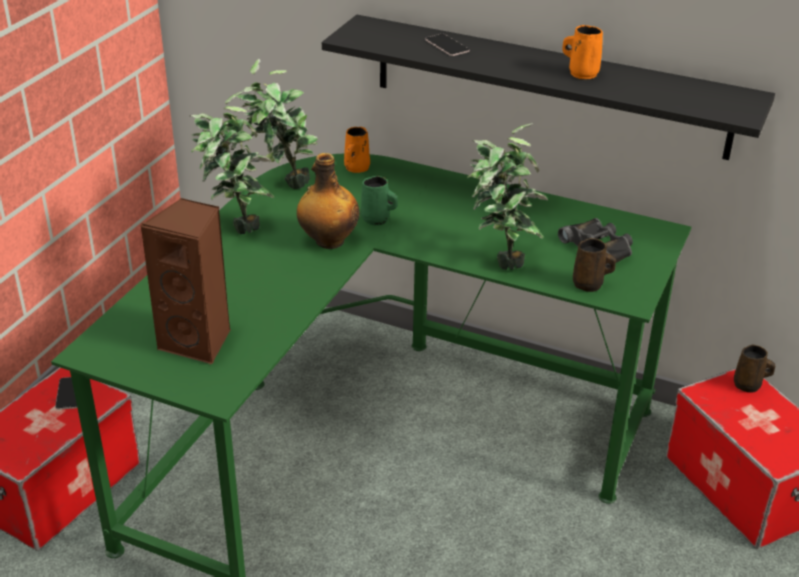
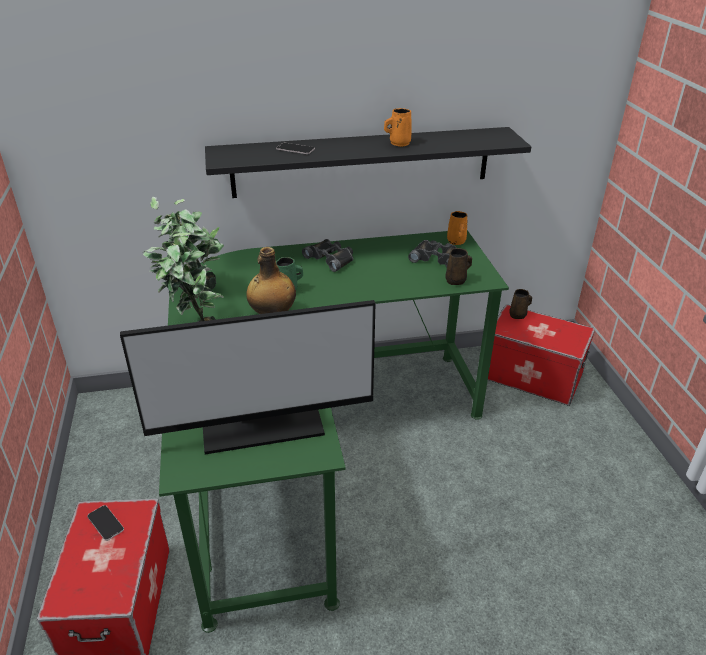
camera: 35 degrees left, 0 degrees up
(199, 342) = (262, 422): brown speaker -> monitor
(356, 168) = (235, 263): orange mug -> orange mug (456, 242)
(467, 201) = (331, 258): none -> black binoculars
(500, 258) = (390, 285): potted plant -> none

